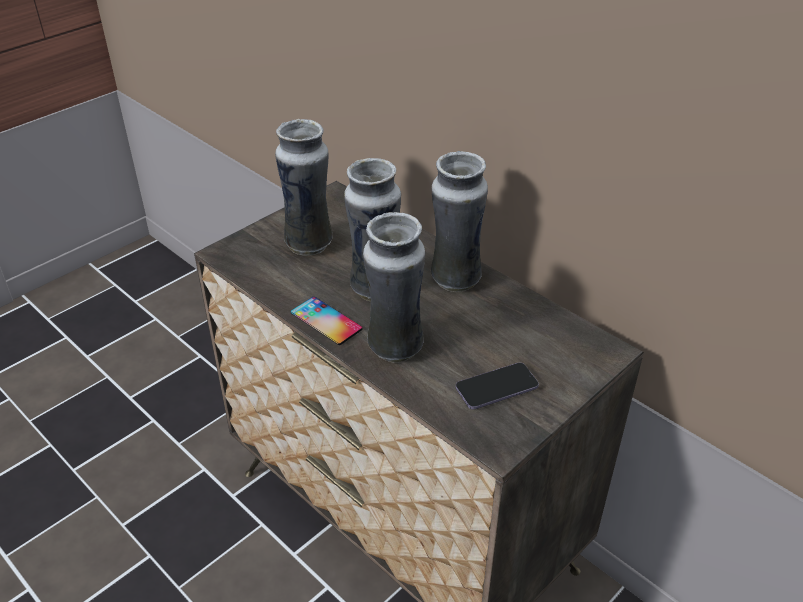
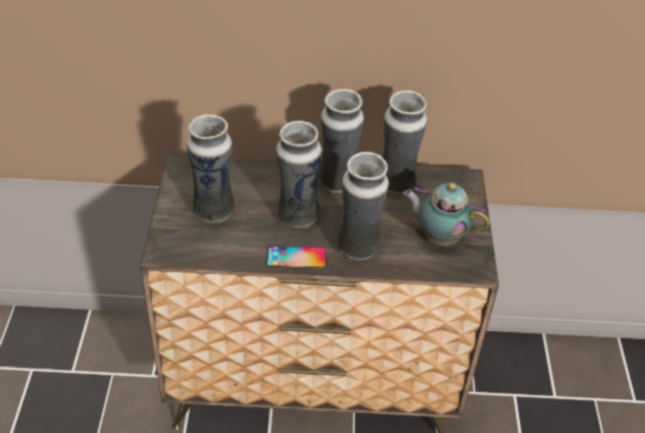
camera: 45 degrees left, 5 degrees up
(496, 388) = (439, 237): phone -> teapot
(516, 313) = (396, 184): none -> vase

